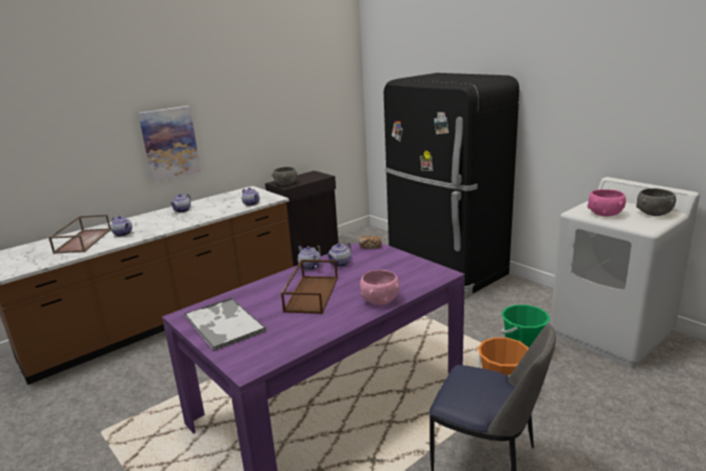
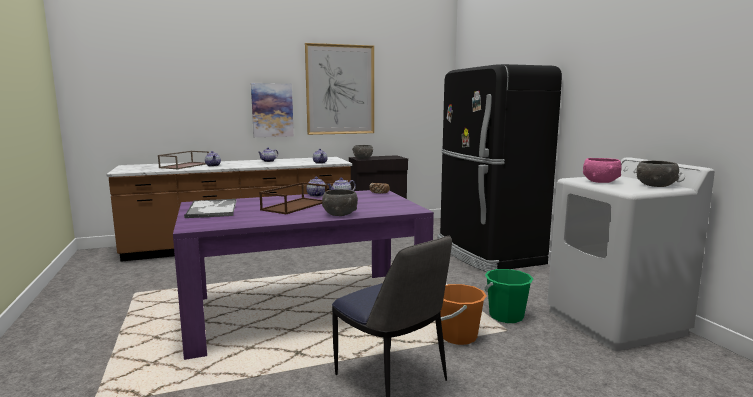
camera: 20 degrees right, 10 degrees down
(245, 104) = (340, 89): none -> picture
(380, 300) = (340, 214): pink bowl -> grey bowl

